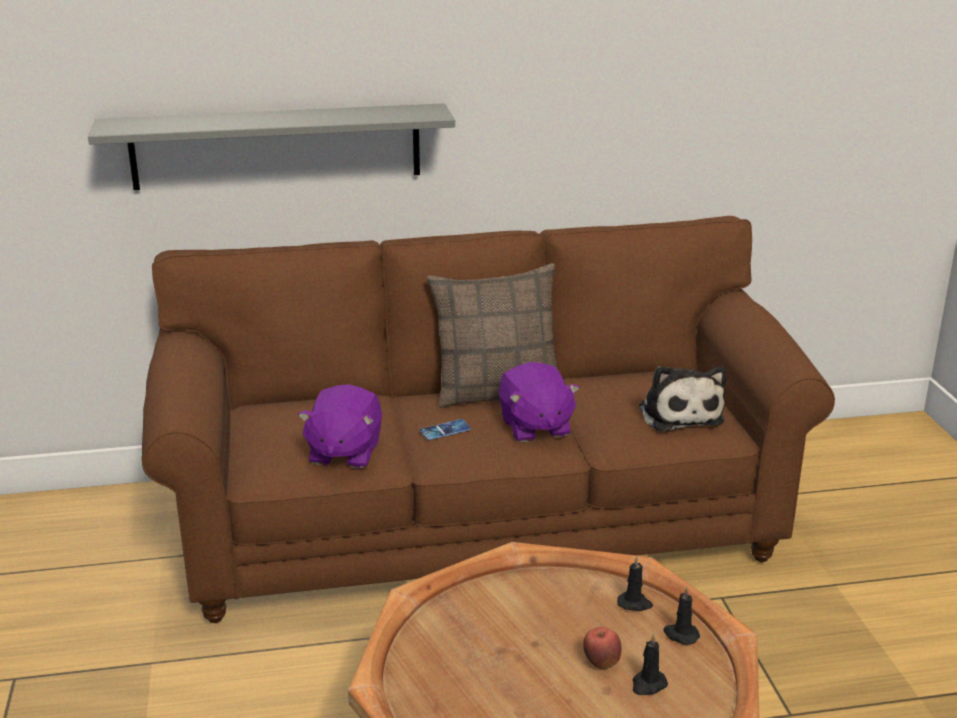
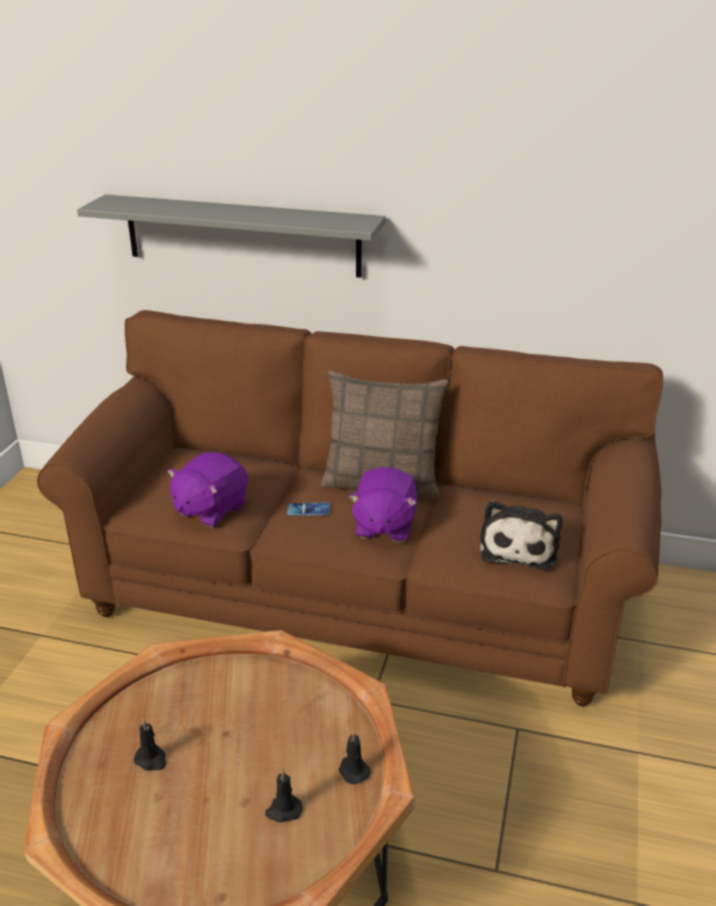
camera: 25 degrees right, 5 degrees up
(601, 663) = (262, 773): apple -> none
(635, 603) = (340, 724): black candle -> black candle (151, 760)

